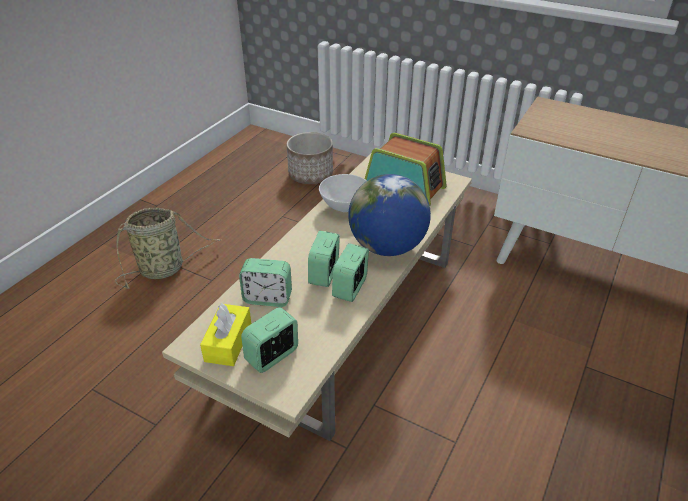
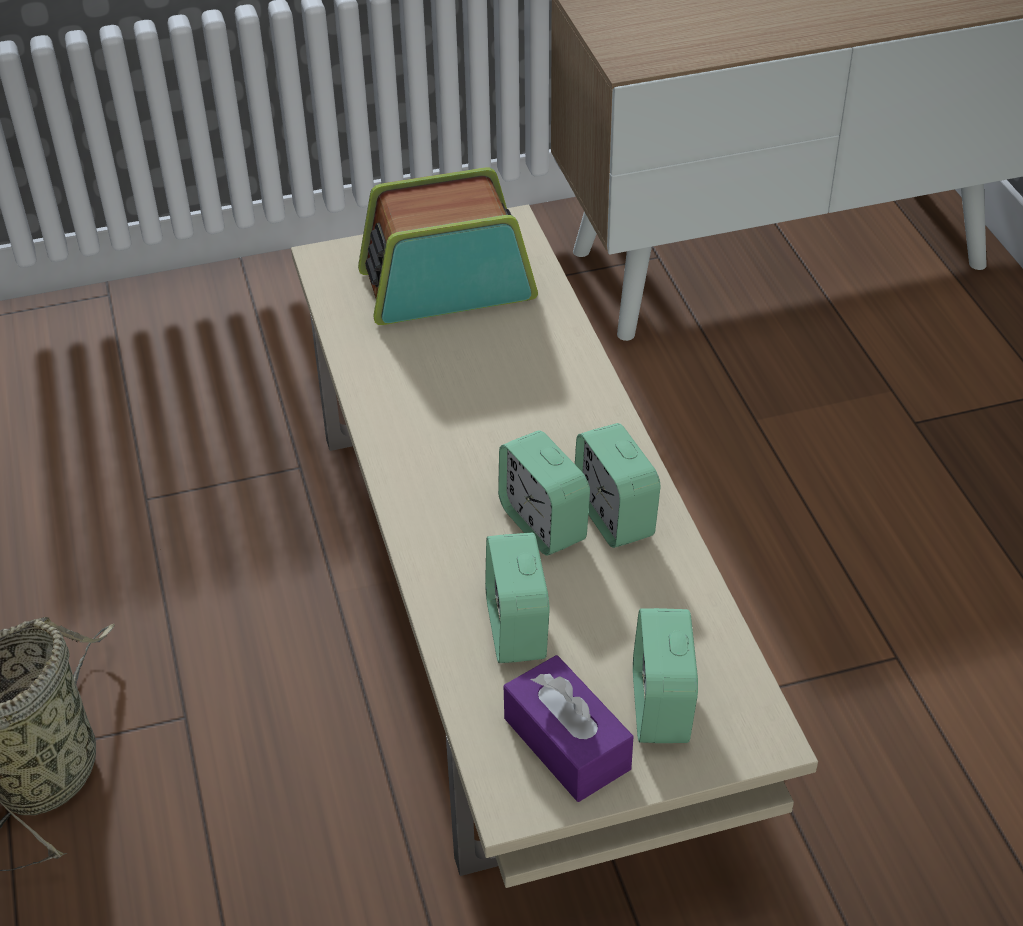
camera: 45 degrees left, 5 degrees up
(228, 342) = (567, 743): yellow tissue box -> purple tissue box
(268, 298) = (516, 629): alarm clock -> alarm clock turned 120 degrees clockwise
(311, 175) = (85, 378): planter -> none
(344, 207) = (402, 387): white bowl -> none
(387, 247) = (570, 409): globe -> none

